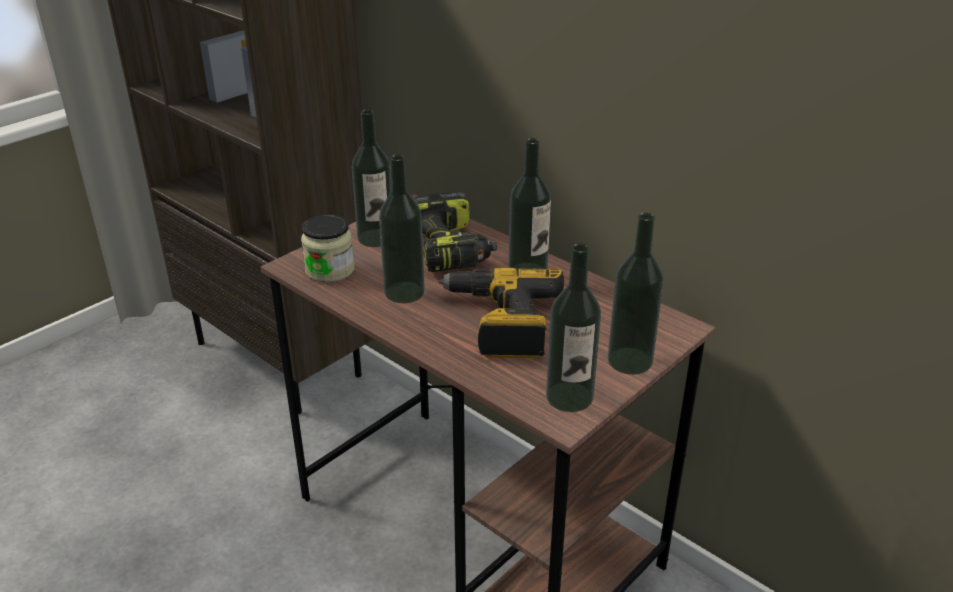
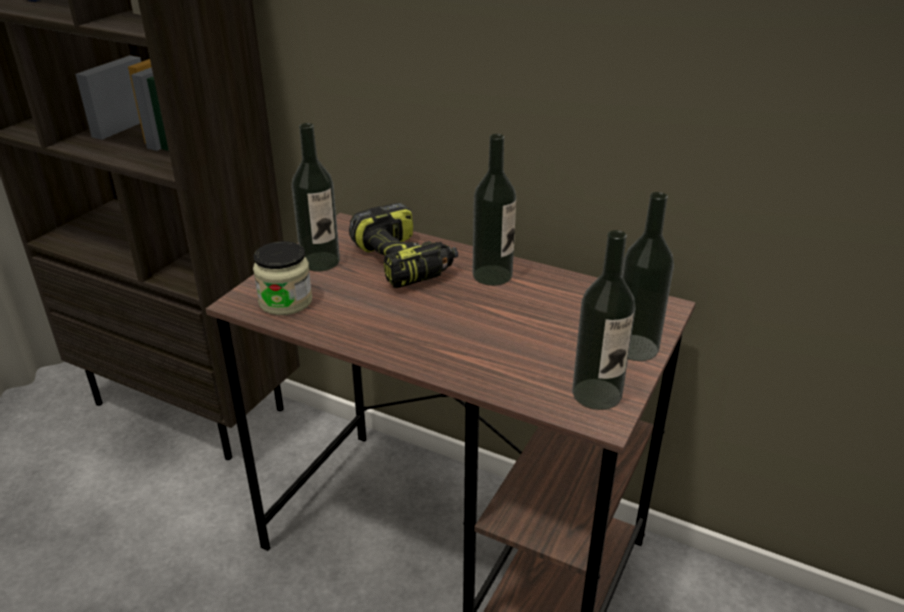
camera: 15 degrees left, 0 degrees up
(404, 292) = (376, 313): bottle -> none
(500, 323) = (491, 330): power drill -> none

